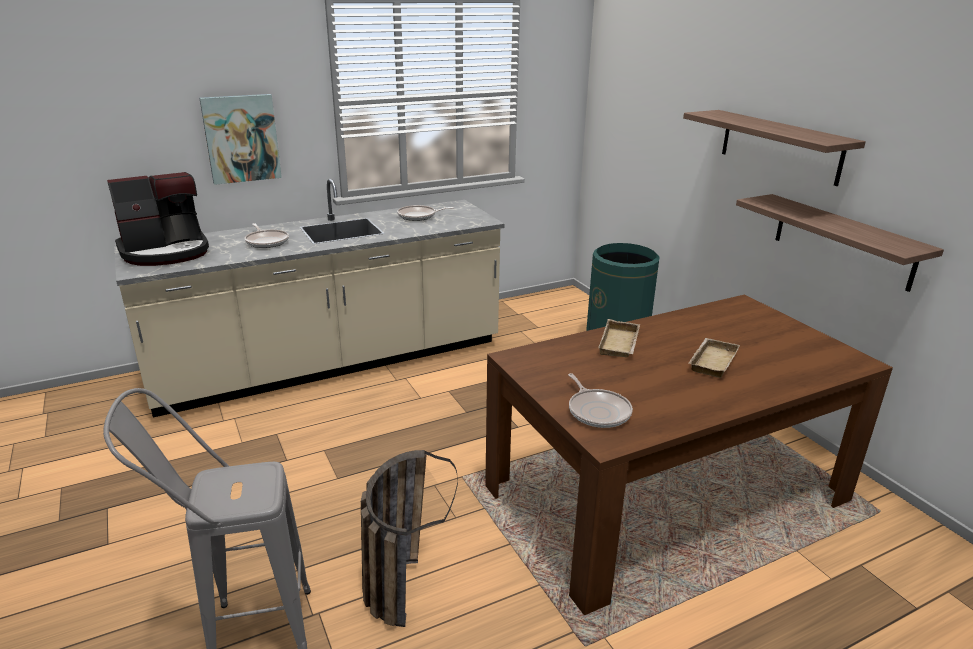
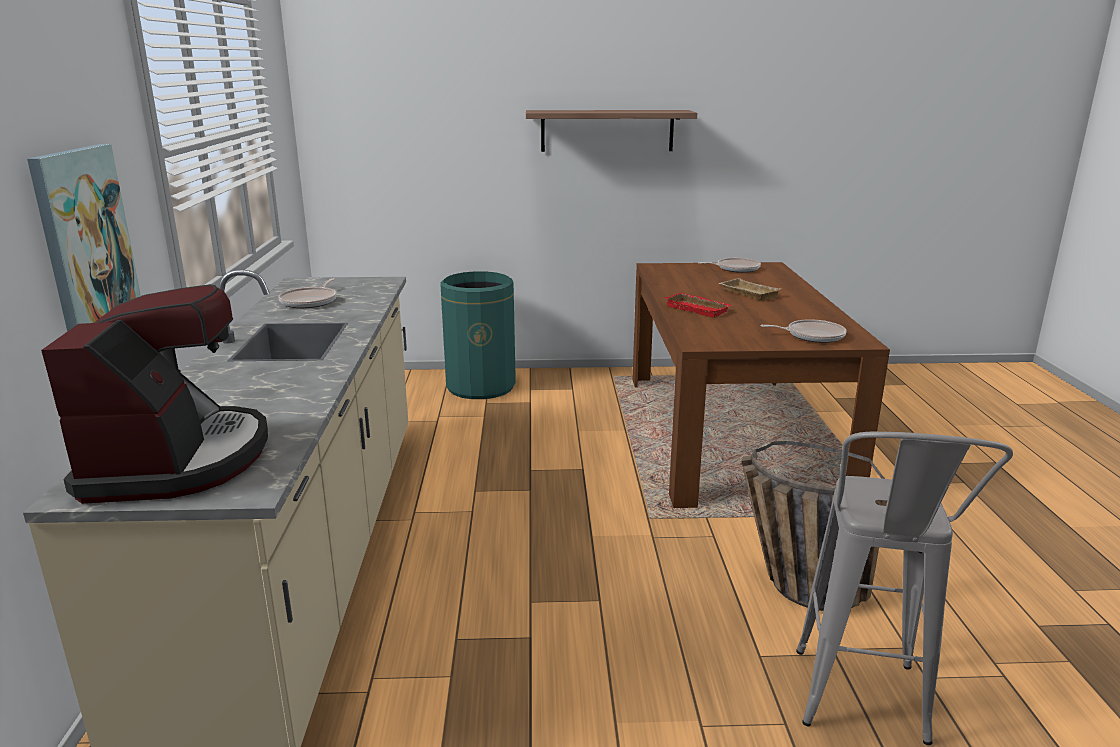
camera: 65 degrees left, 5 degrees down
(266, 241) = (261, 384): frying pan -> frying pan (735, 269)
(620, 344) = (699, 309): beige tray -> red tray
(842, 241) = (686, 193): shelf -> none

